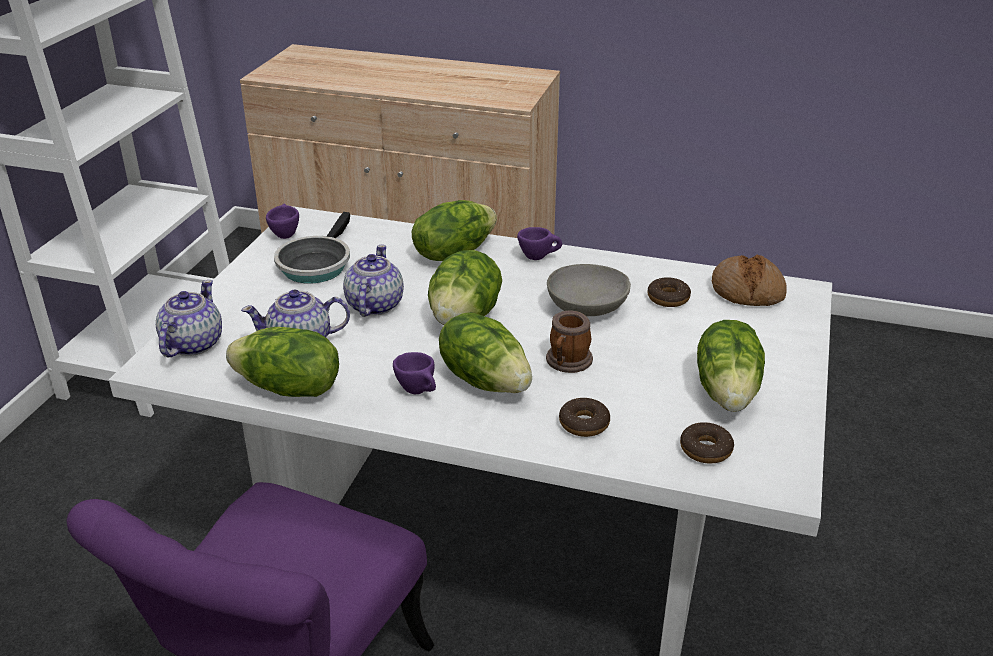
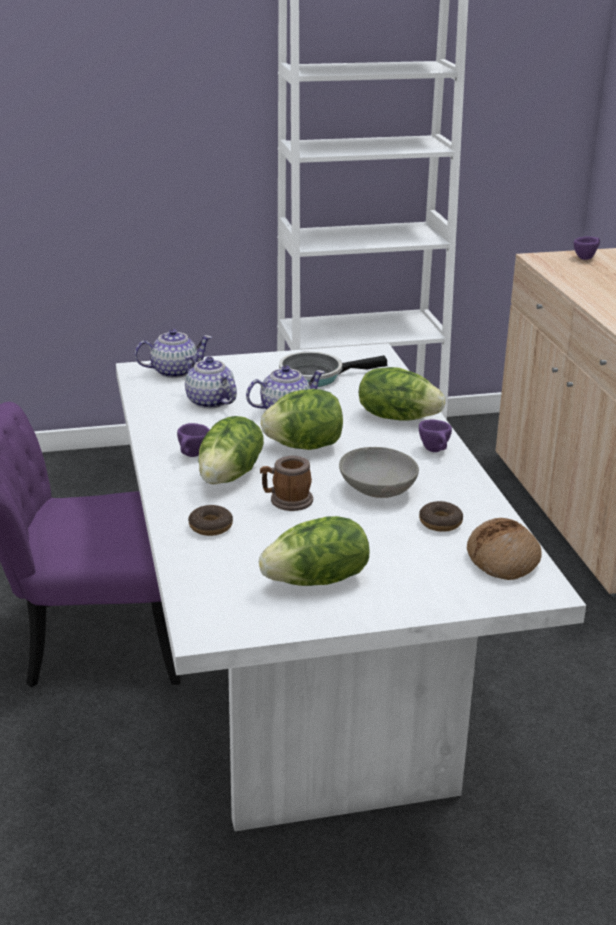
camera: 60 degrees right, 5 degrees down
(284, 234) = (344, 353): purple cup -> purple cup (586, 258)
(289, 389) = (154, 414): lettuce -> none
(705, 449) = (223, 585): donut -> none

